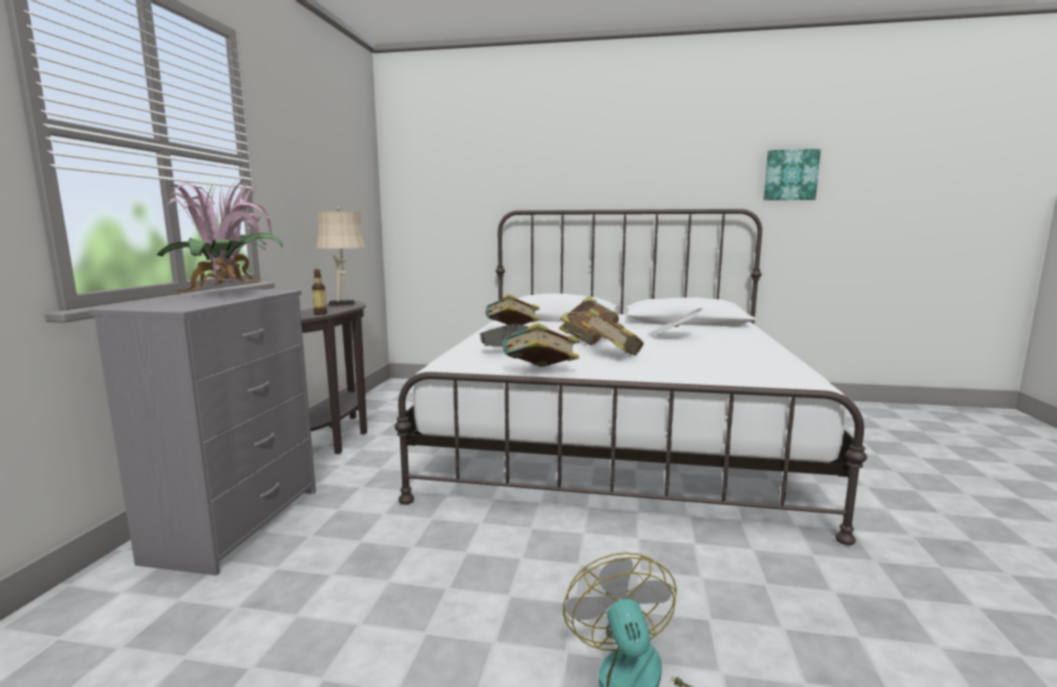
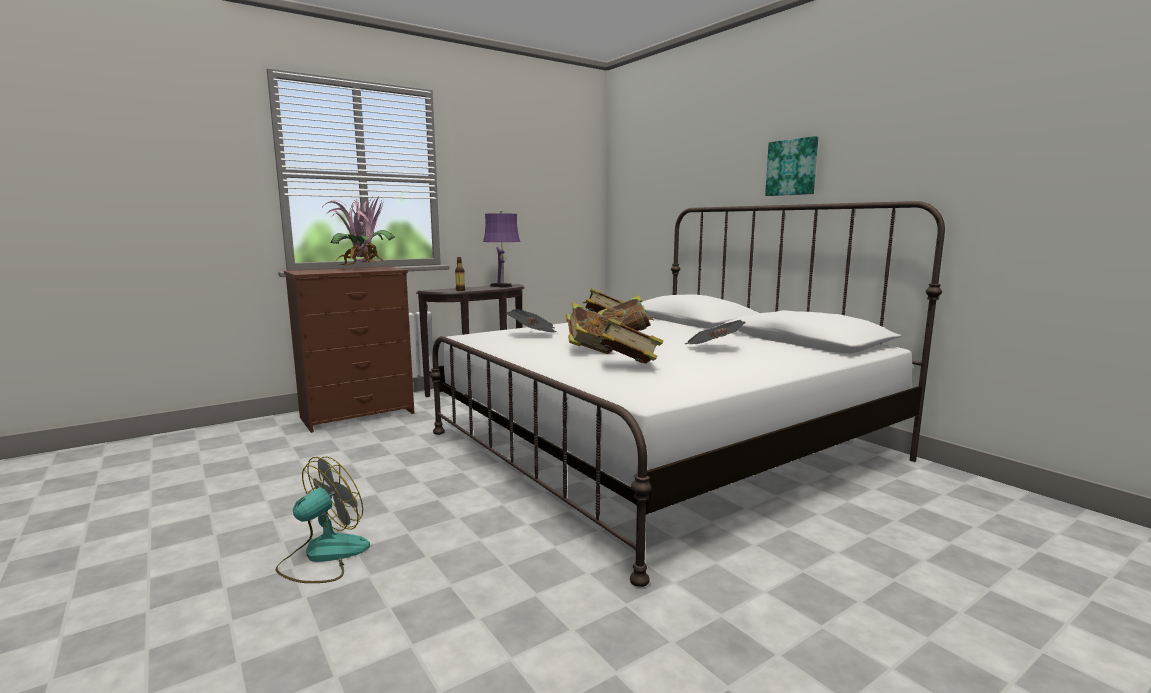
camera: 45 degrees right, 0 degrees up
(238, 523) = (359, 415): grey dresser -> brown dresser
(344, 304) = (502, 286): beige table lamp -> purple table lamp
(540, 373) = (494, 349): book -> book (627, 367)
(790, 175) = (1001, 149): picture -> picture (792, 167)

